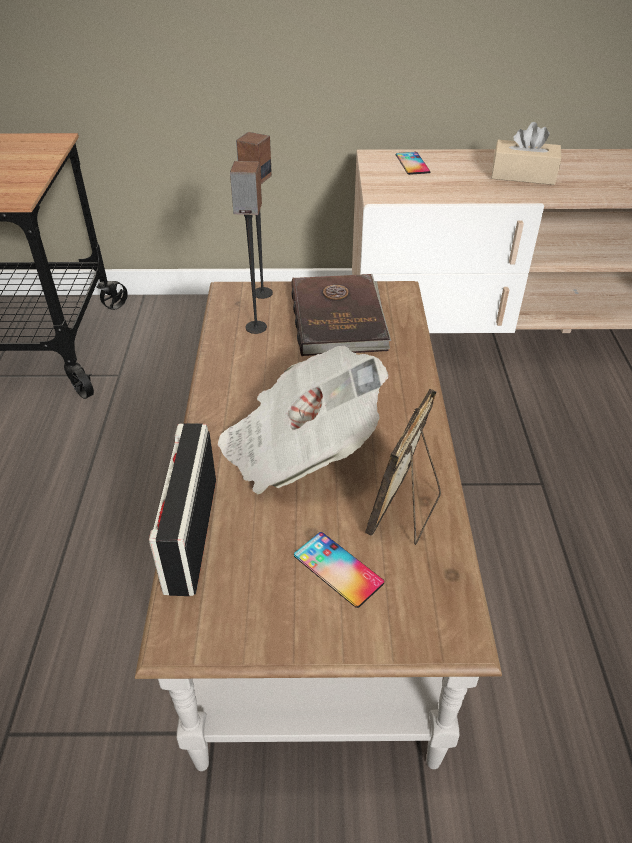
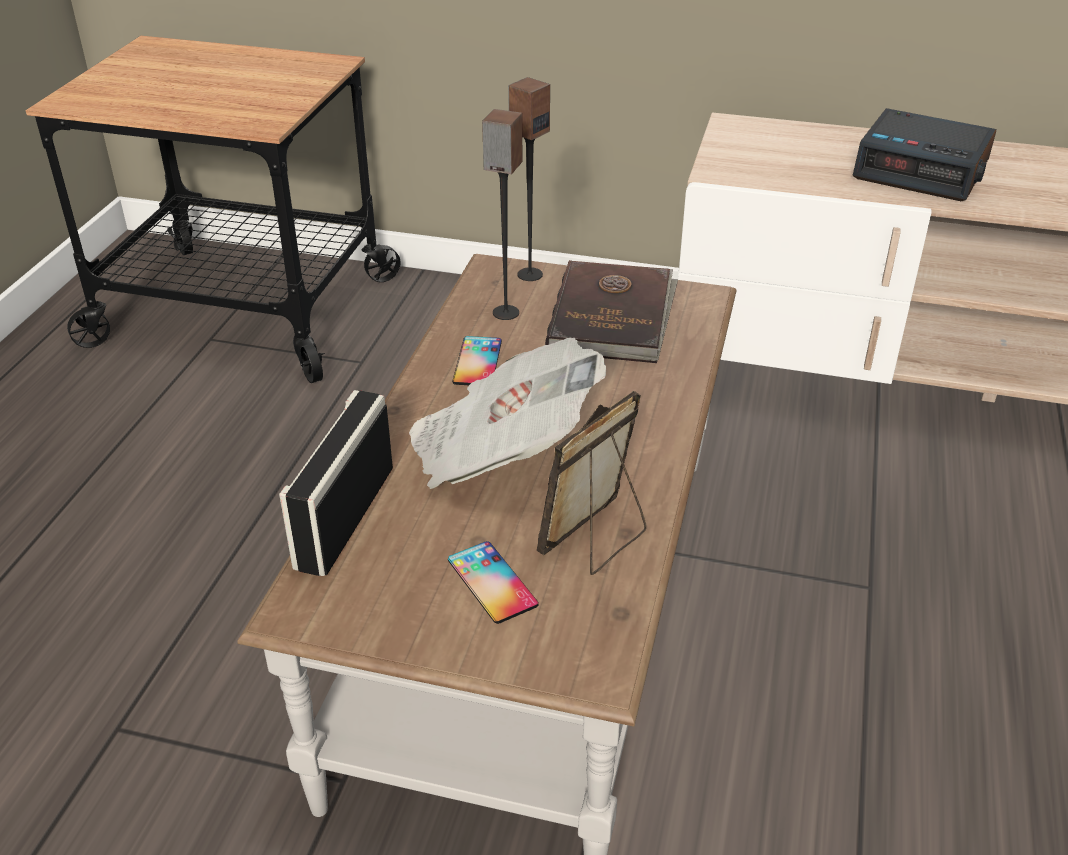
camera: 15 degrees right, 5 degrees down
(412, 163) = (777, 138): phone -> phone (477, 362)
(523, 175) = (923, 169): beige tissue box -> alarm clock

